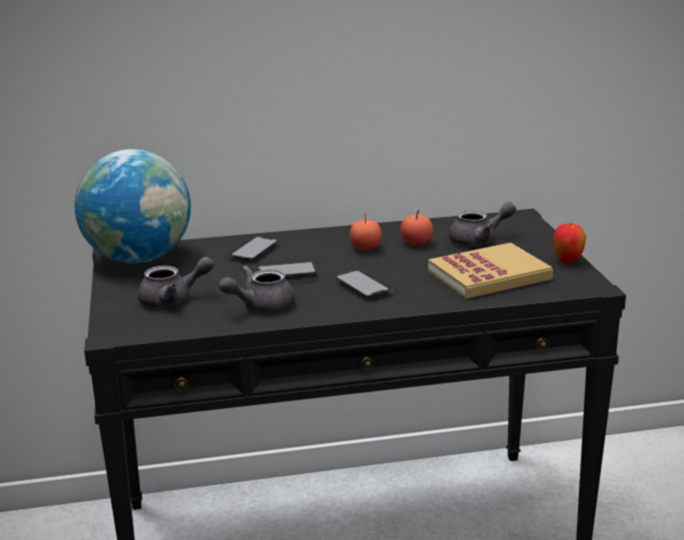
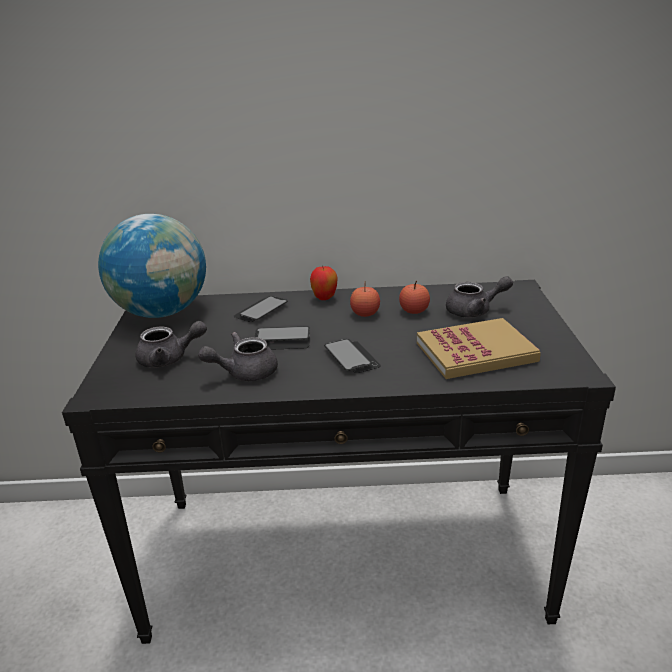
camera: 10 degrees right, 5 degrees up
(567, 261) = (558, 341): apple -> apple (324, 298)

